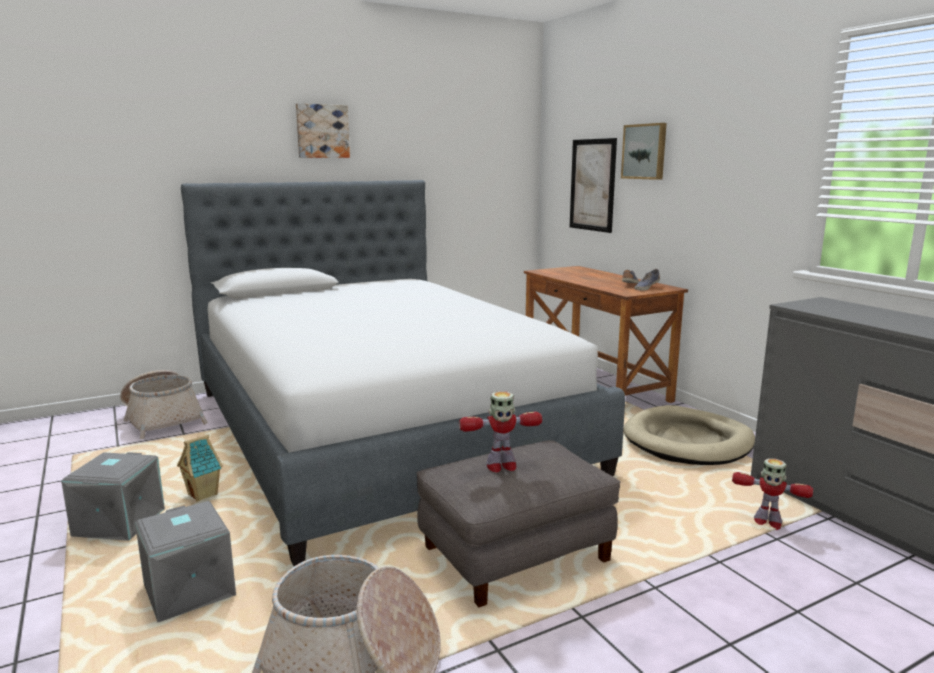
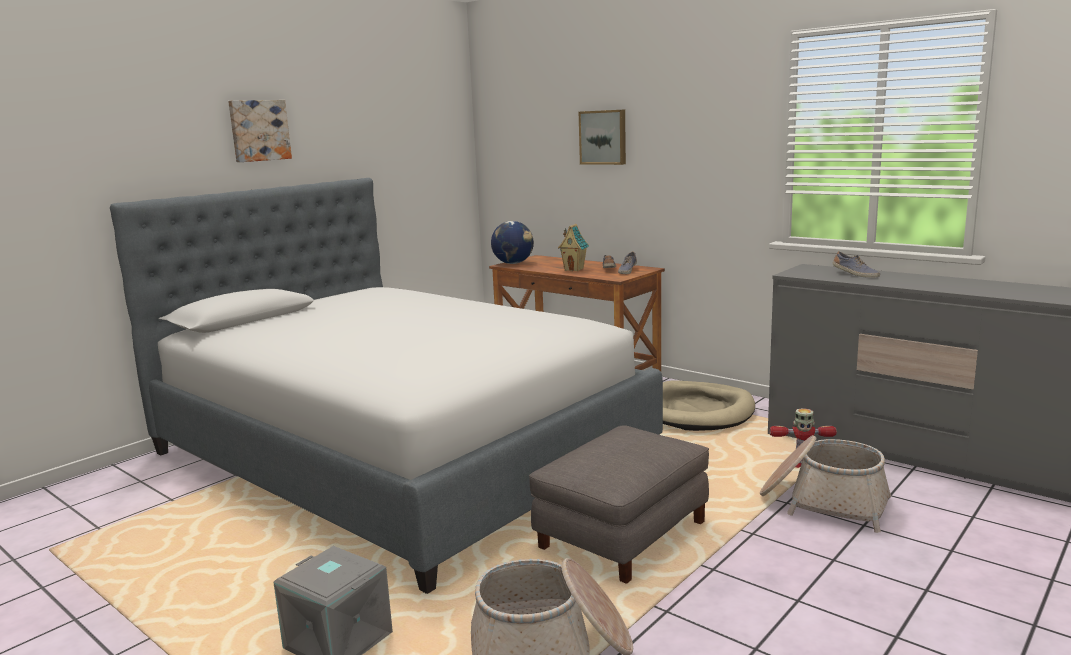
camera: 20 degrees left, 0 degrees up
(118, 523) = (189, 602): grey storage box -> none
(162, 419) = (127, 489): basket -> basket (823, 502)
(204, 495) = (263, 554): toy house -> toy house (574, 269)
(500, 466) = (610, 453): toy robot -> none
(547, 270) = (513, 263): none -> globe
(592, 185) = (545, 171): picture -> none
(871, 314) = (854, 274): none -> shoe

